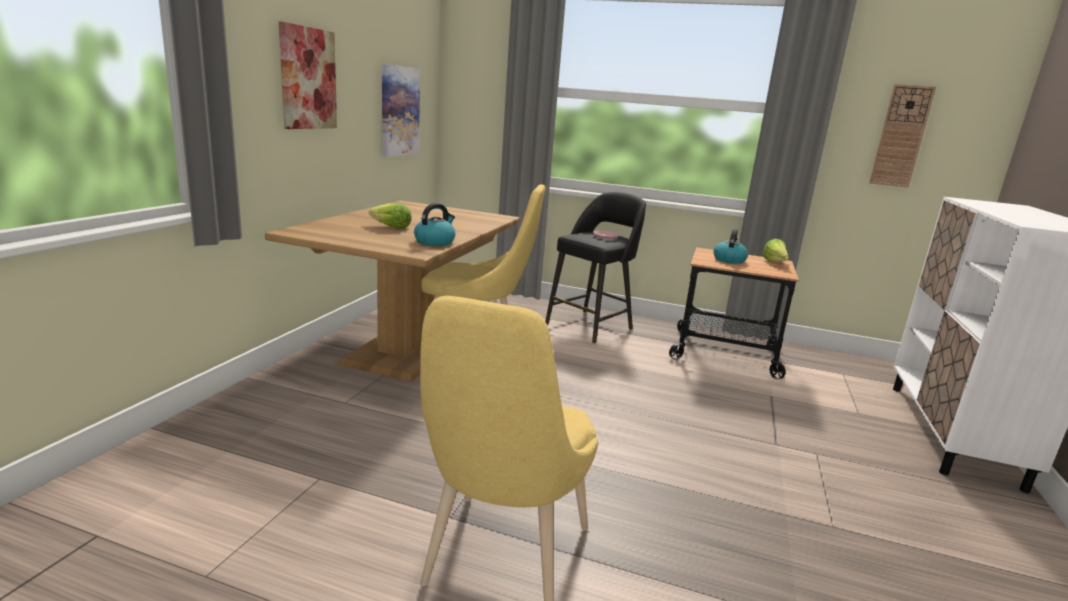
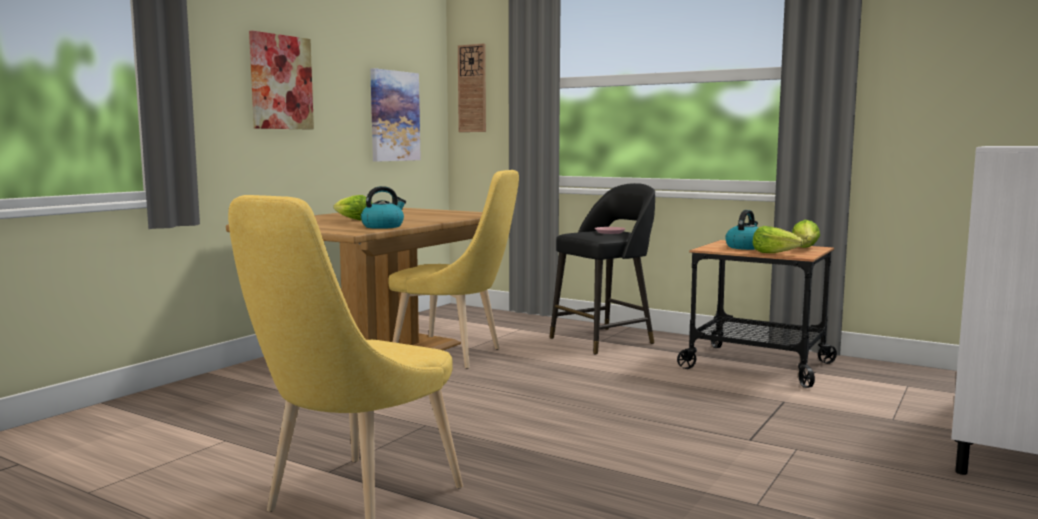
camera: 15 degrees right, 10 degrees down
(761, 270) = (775, 253): none -> lettuce
(901, 136) = (953, 87): wall clock -> wall clock (472, 88)

